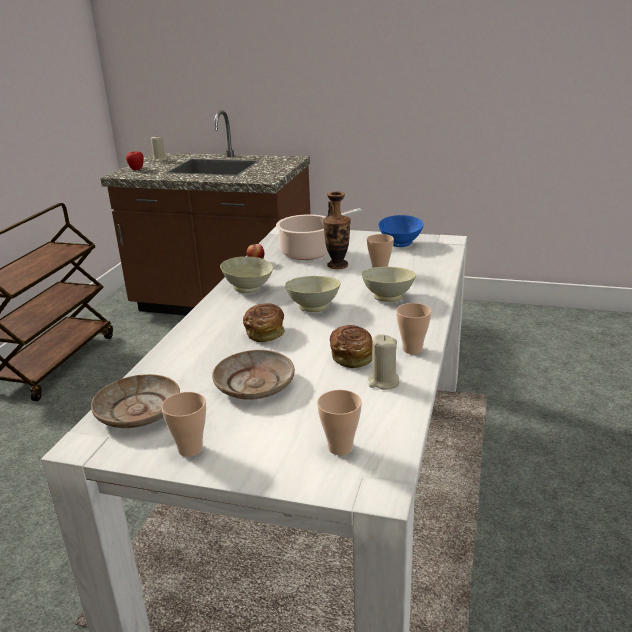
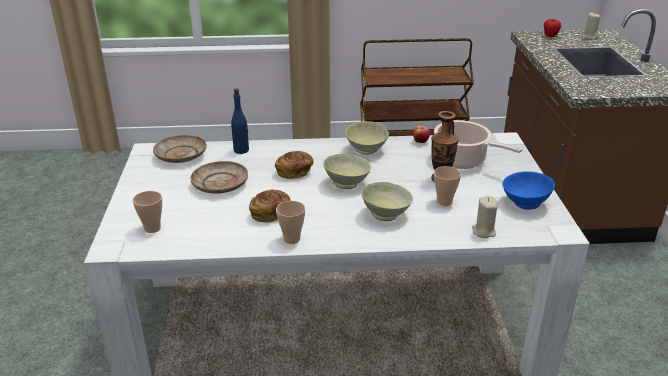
camera: 70 degrees right, 5 degrees up
(172, 361) = (241, 150): none -> blue bottle
(190, 449) = (146, 180): cup -> none
(383, 382) = (236, 233): beige candle -> beige candle (483, 231)

